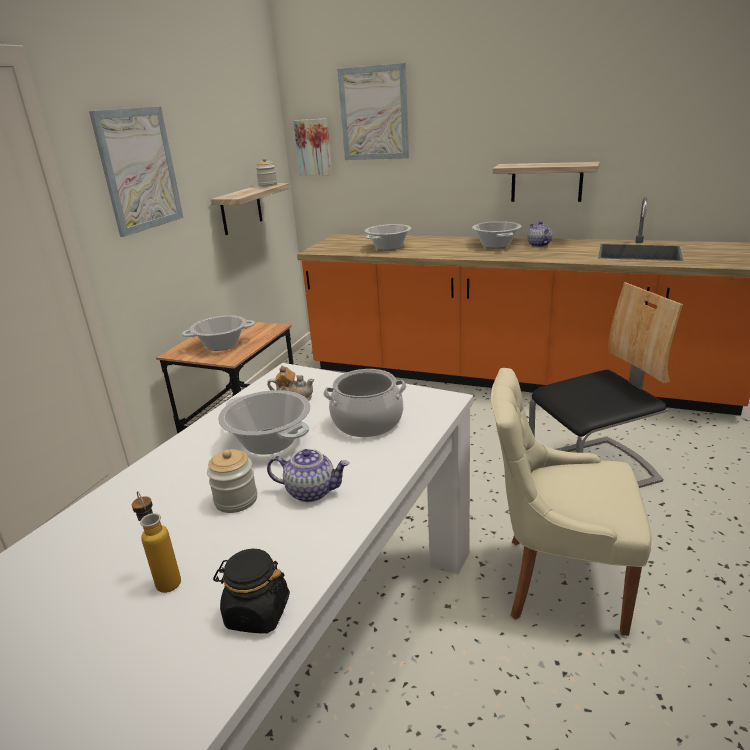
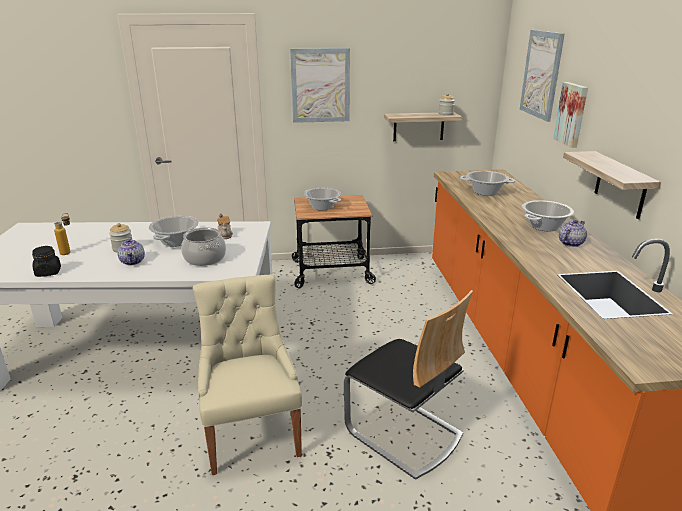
camera: 60 degrees right, 0 degrees up
(314, 147) = (511, 92): picture -> picture (572, 114)

